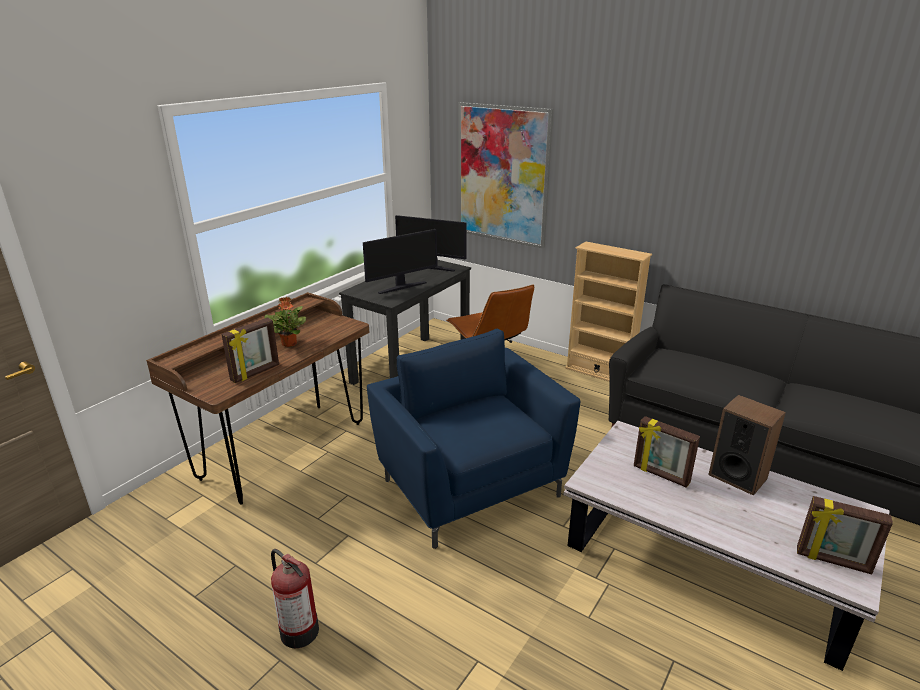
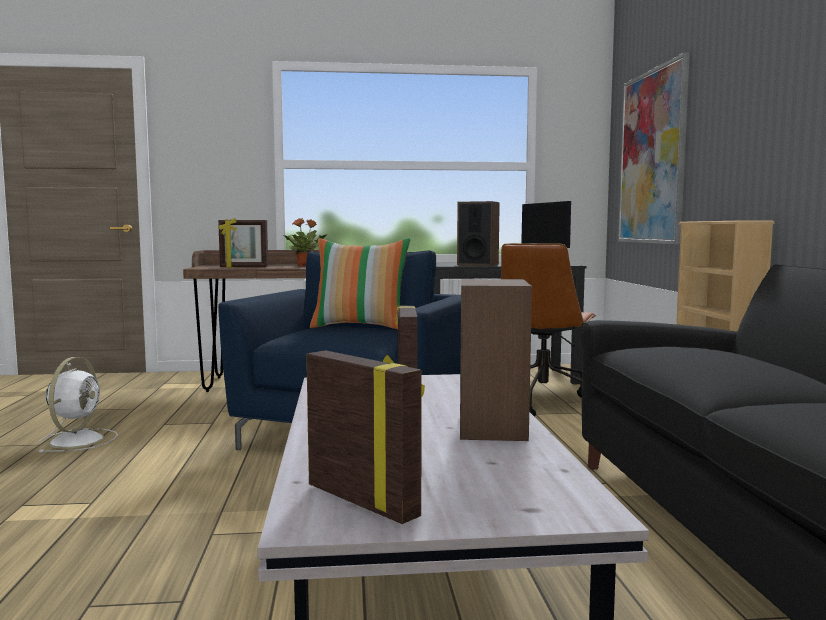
camera: 50 degrees right, 20 degrees down
(298, 630) = (78, 440): fire extinguisher -> white fan
(401, 287) = (477, 264): monitor -> speaker
(470, 408) = (360, 327): none -> pillow
(833, 561) = (363, 501): picture frame -> picture frame turned 150 degrees clockwise

